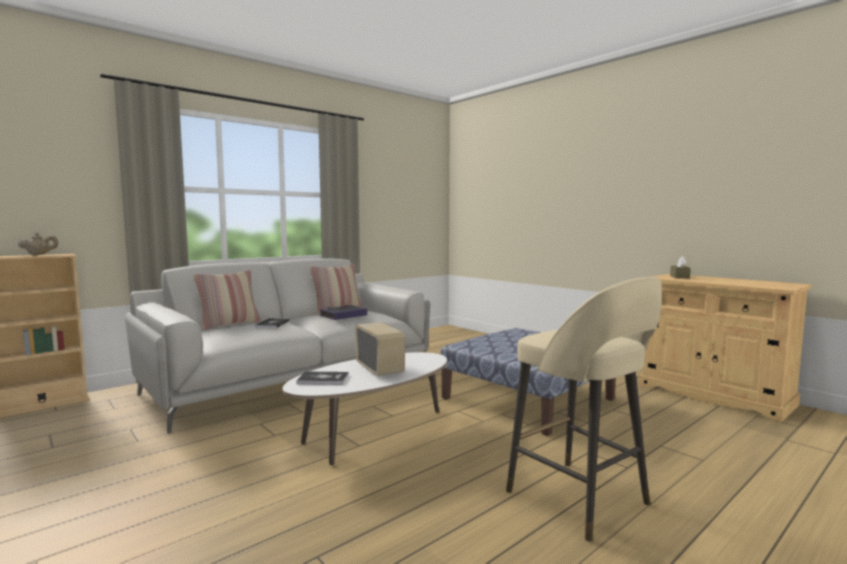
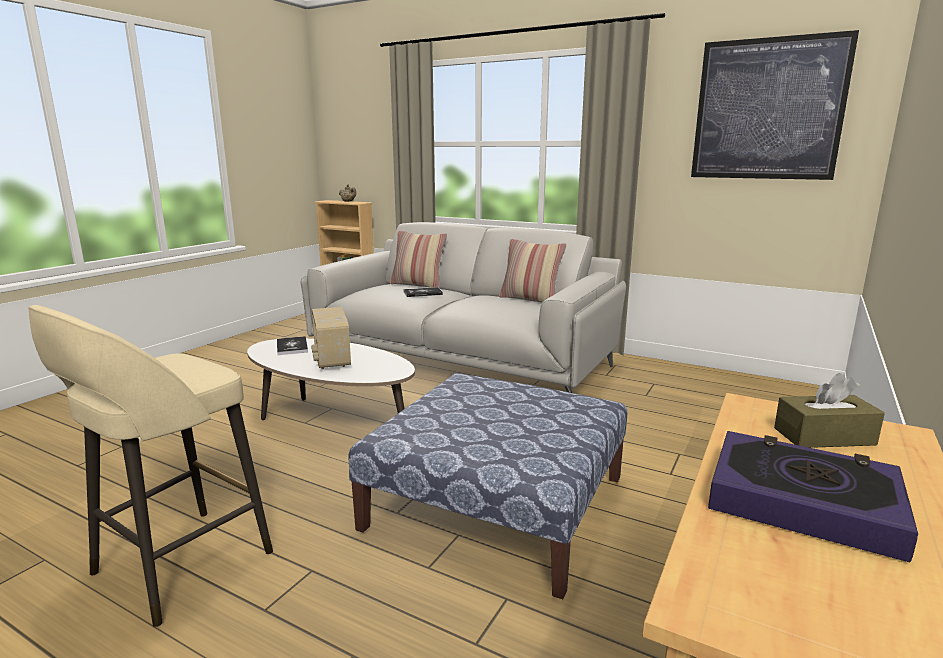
camera: 70 degrees right, 10 degrees up
(343, 316) = (490, 305): book -> book (802, 501)
(380, 369) = (331, 359): radio -> radio turned 120 degrees clockwise
(407, 181) = (768, 110): none -> picture

